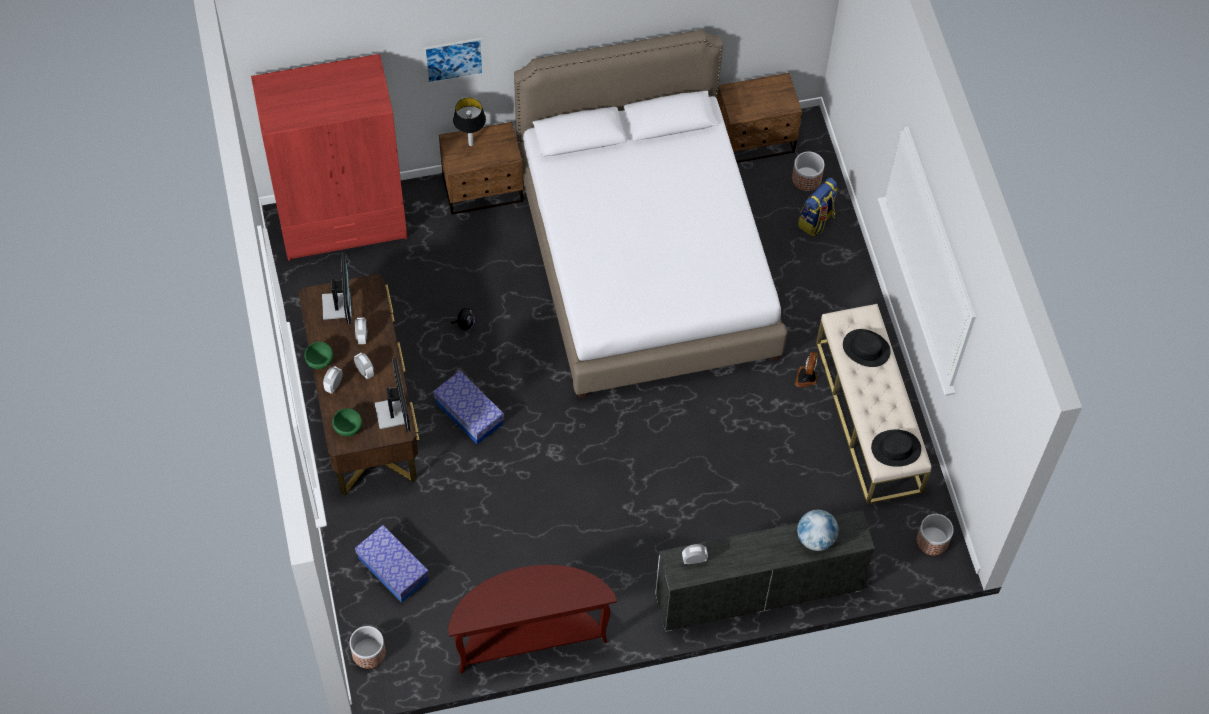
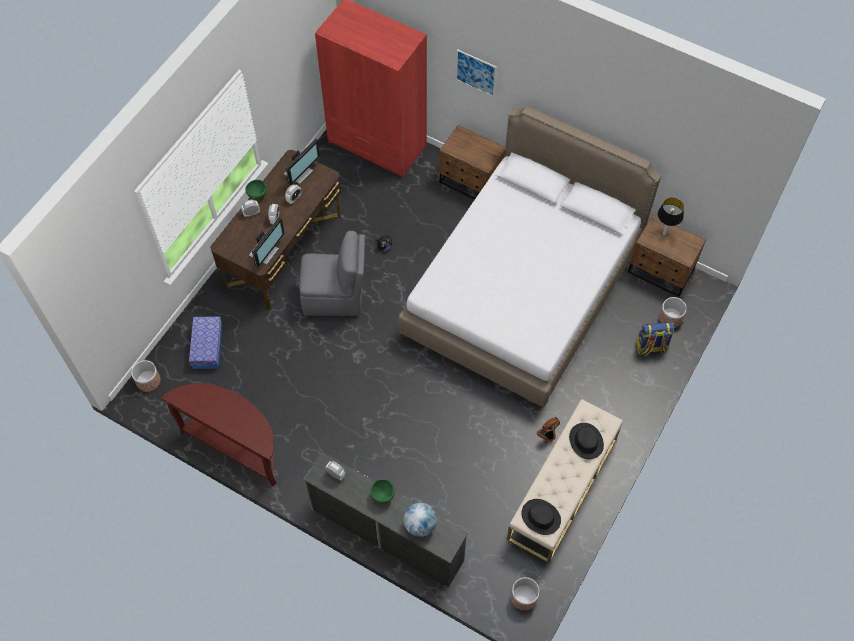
camera: 45 degrees right, 0 degrees up
(349, 429) = (233, 243): green bowl -> green bowl (383, 496)
(469, 413) = (335, 297): storage box -> grey chair
(470, 144) = (470, 142): table lamp -> table lamp (664, 233)

